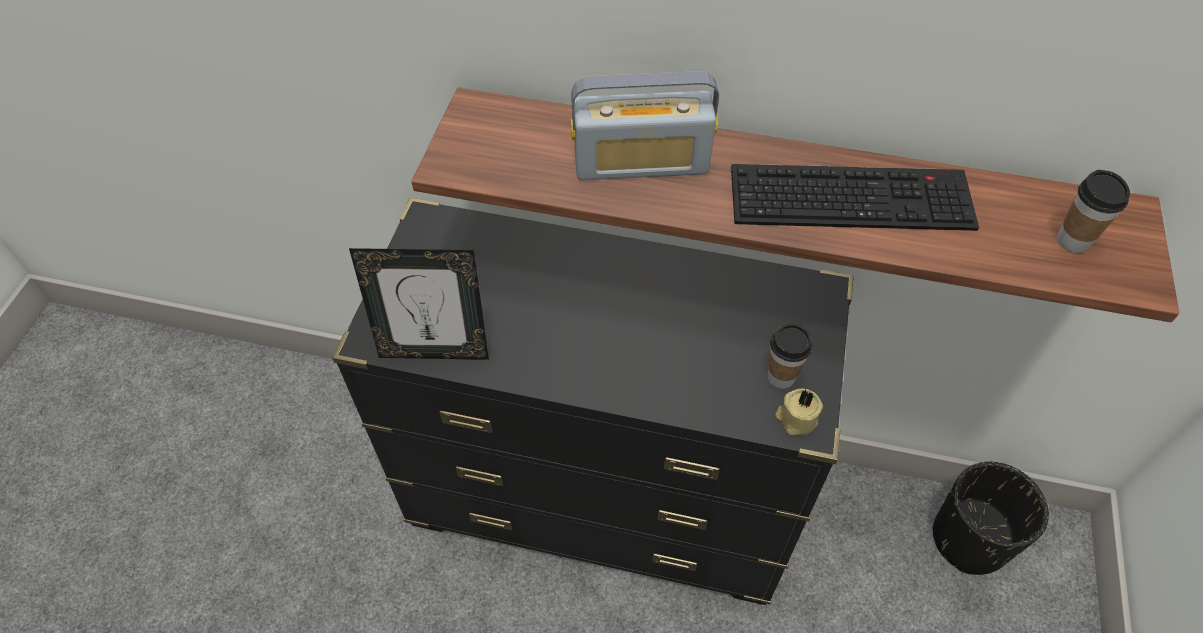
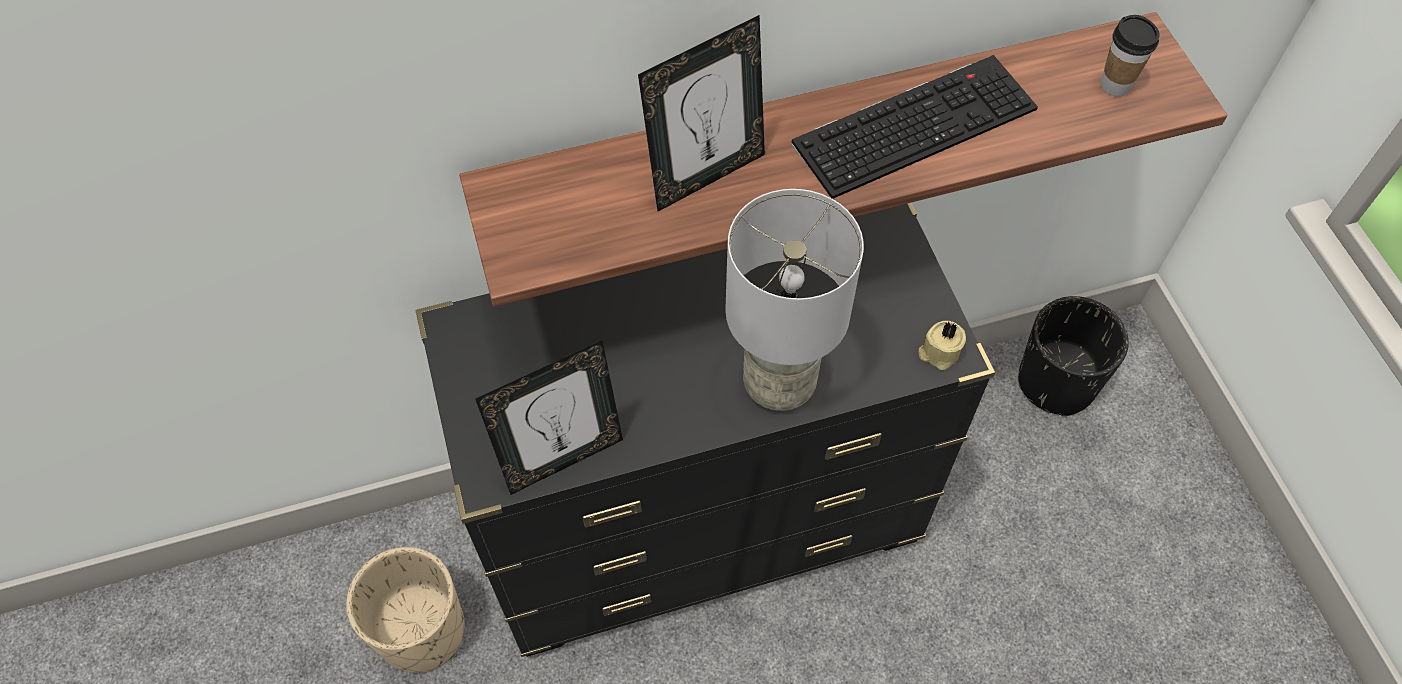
camera: 30 degrees left, 5 degrees up
(355, 466) = (421, 630): none -> beige planter
(641, 163) = (705, 175): radio -> picture frame
(642, 378) = (781, 384): none -> grey table lamp
(781, 377) = (902, 319): cup -> none

